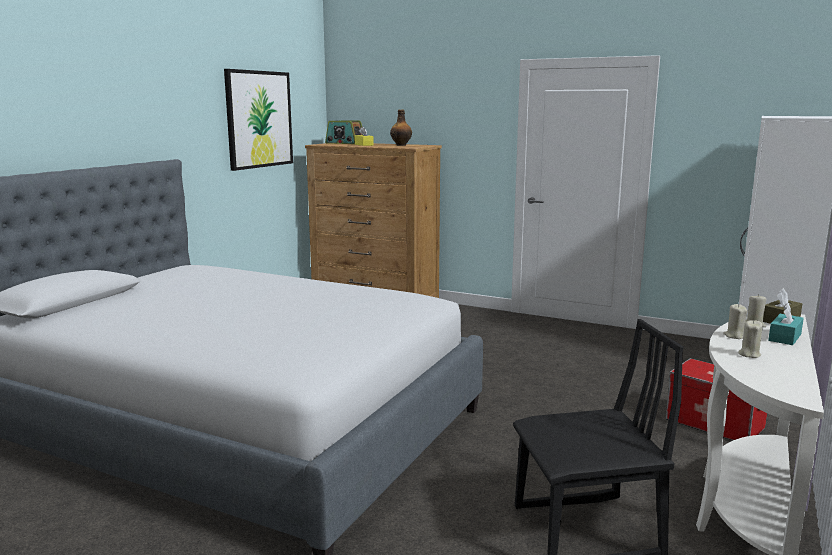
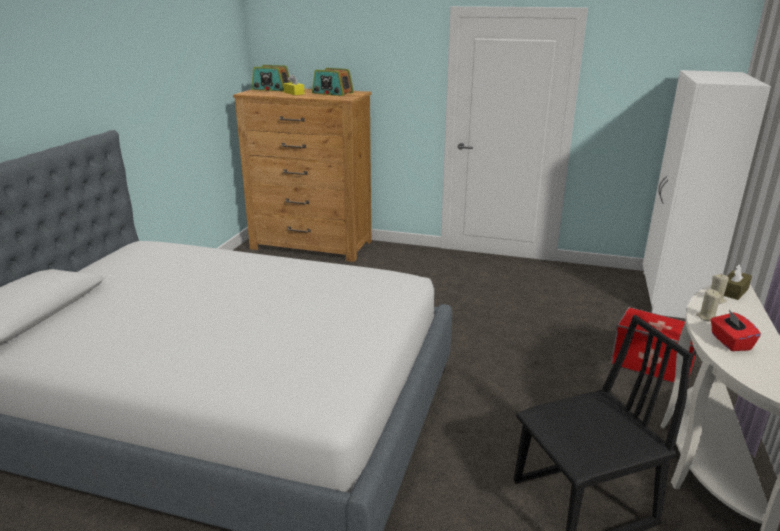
camera: 10 degrees left, 10 degrees up
(259, 119) = (186, 72): picture -> none
(401, 145) = (332, 93): bottle -> radio
(749, 354) = (730, 342): beige candle -> red tissue box
(784, 337) = (748, 315): turquoise tissue box -> none

